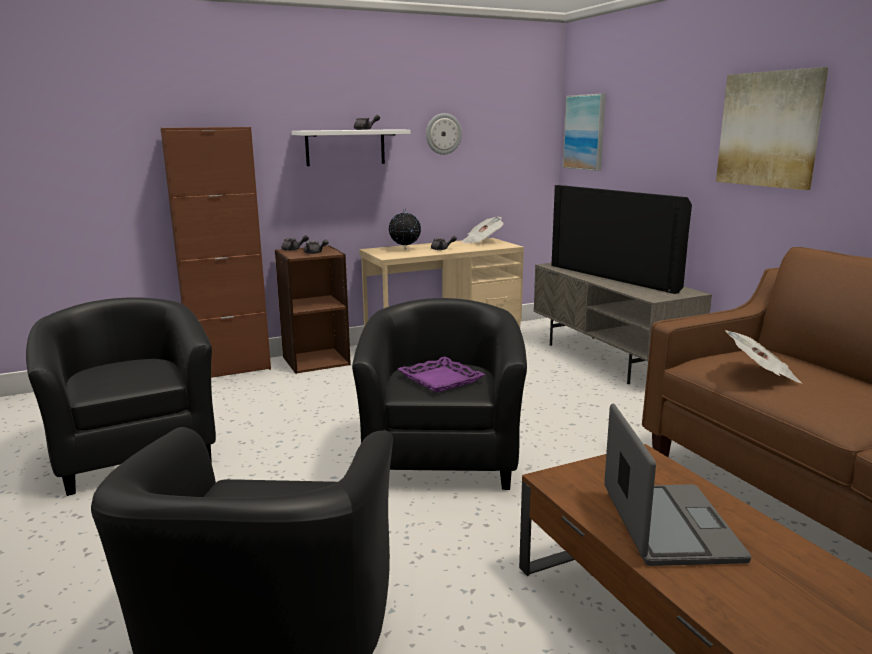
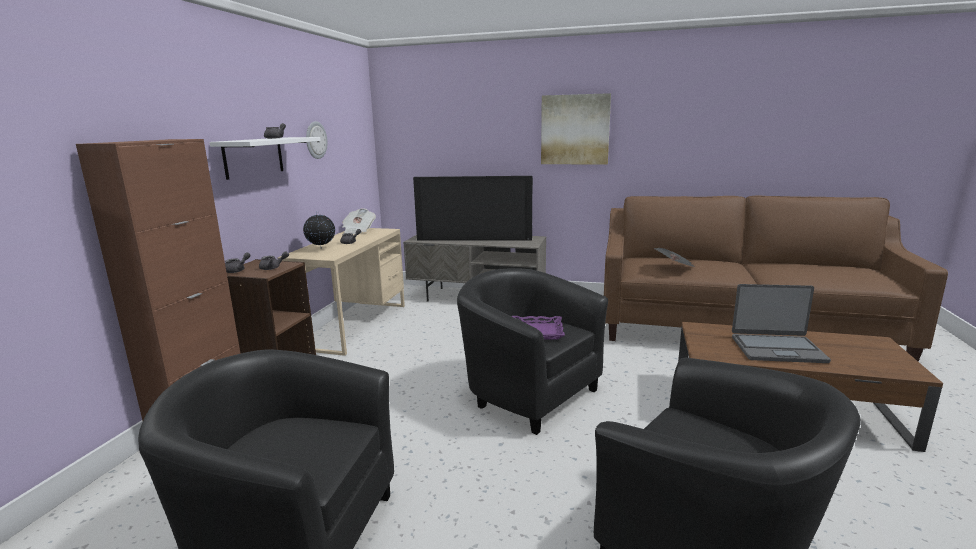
camera: 50 degrees left, 0 degrees up
(585, 132) = (405, 135): picture -> none
(668, 525) = (777, 349): laptop -> laptop turned 150 degrees clockwise

